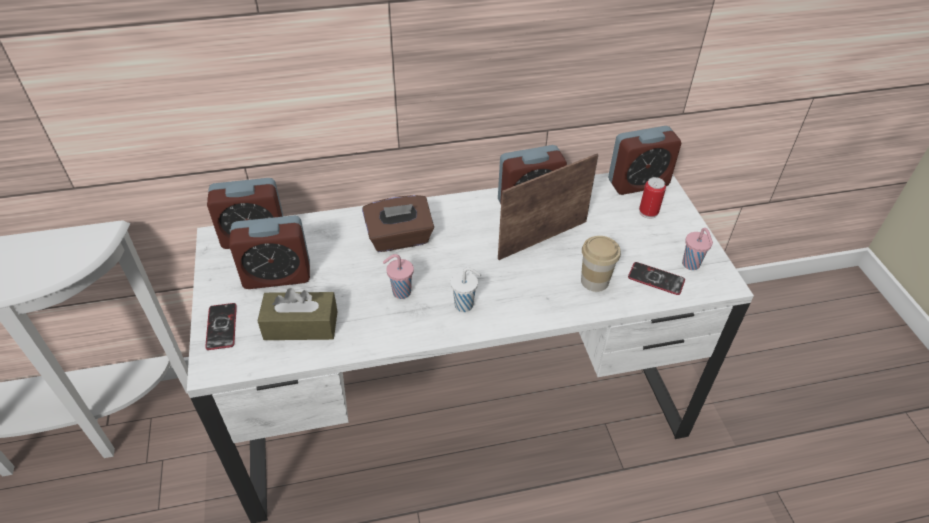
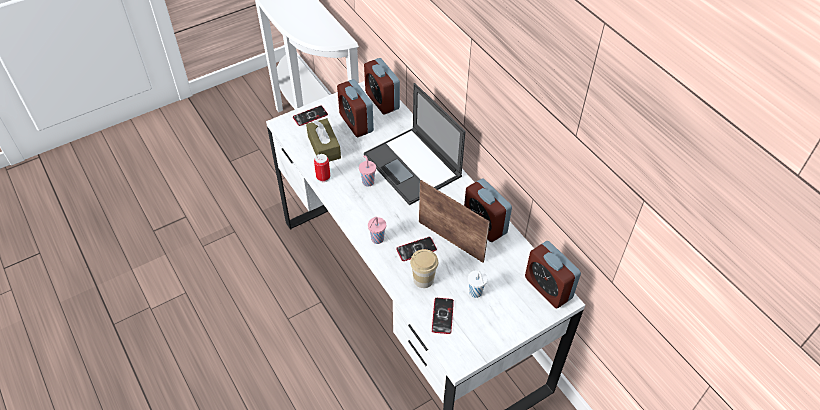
camera: 70 degrees right, 5 degrees up
(400, 239) = (413, 166): brown tissue box -> laptop
(465, 305) = (371, 215): white cup -> white cup (476, 293)
(543, 274) = (416, 249): none -> phone
(648, 212) = (515, 300): can -> can (323, 177)
(691, 265) = (468, 337): pink cup -> pink cup (377, 239)

